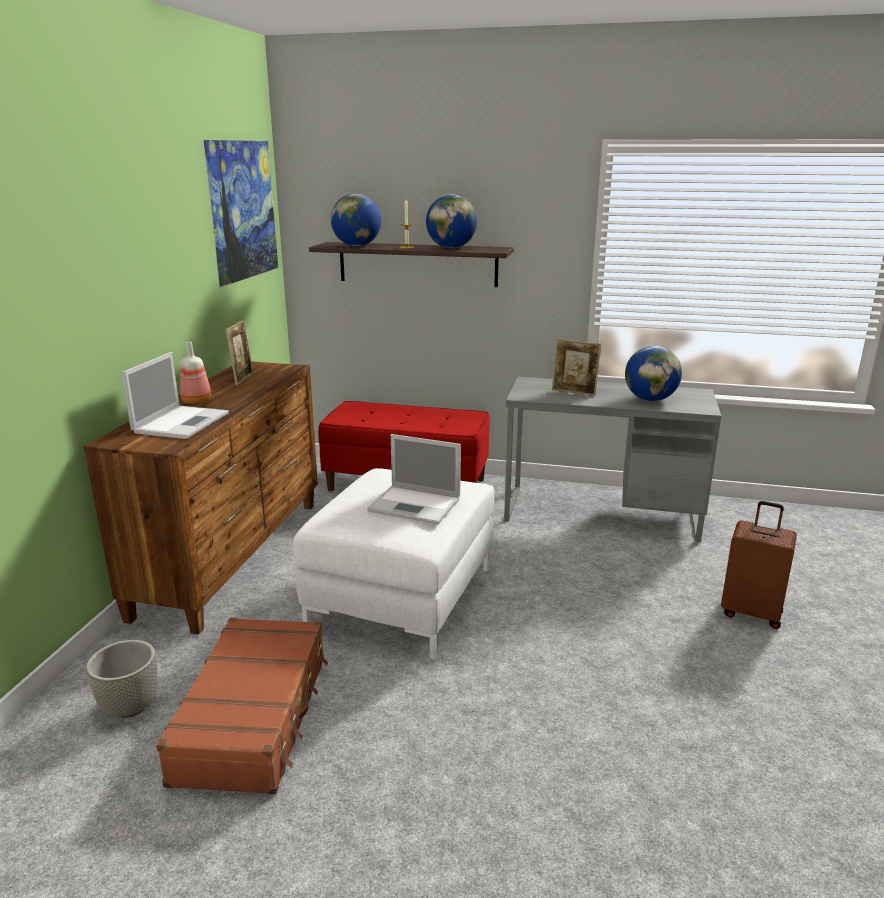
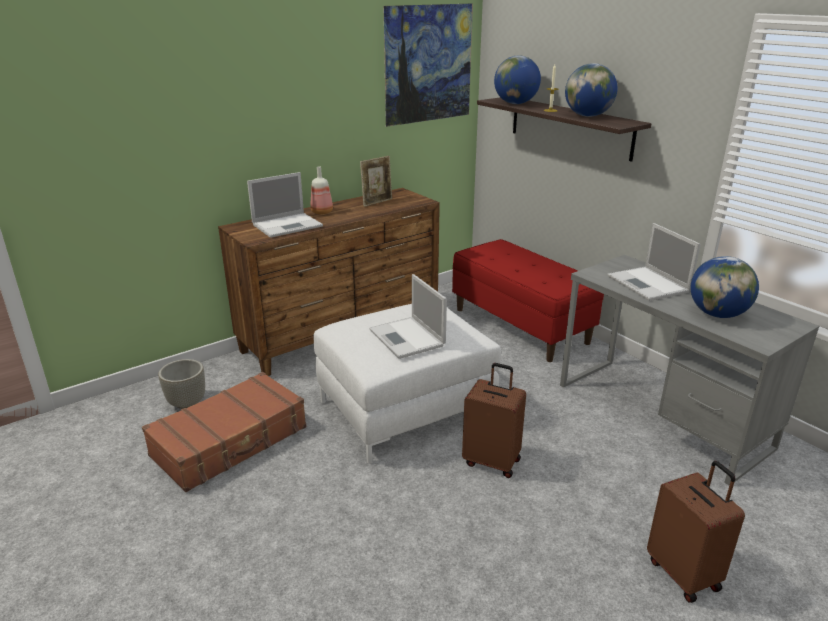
camera: 40 degrees right, 5 degrees up
(534, 603) = (492, 461): none -> brown suitcase
(574, 392) = (649, 284): picture frame -> laptop

